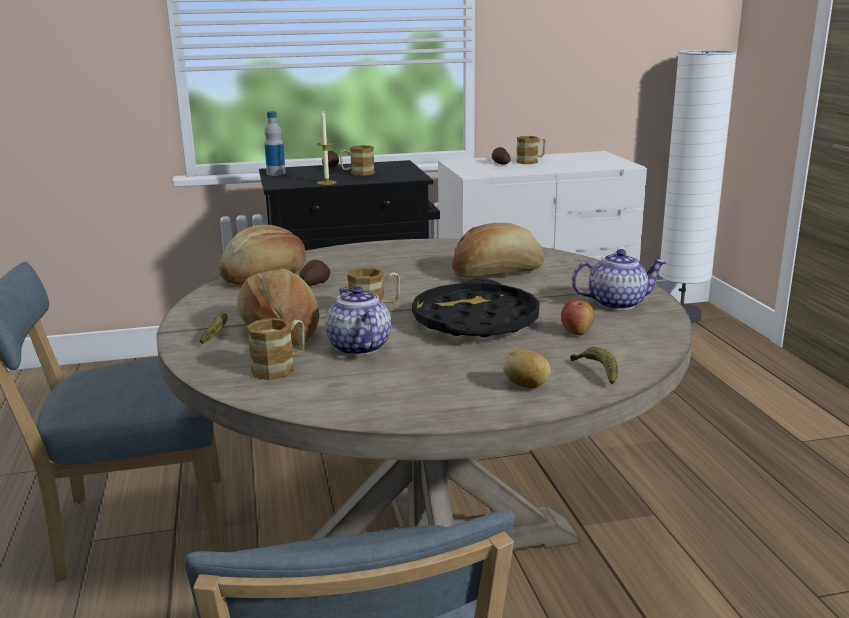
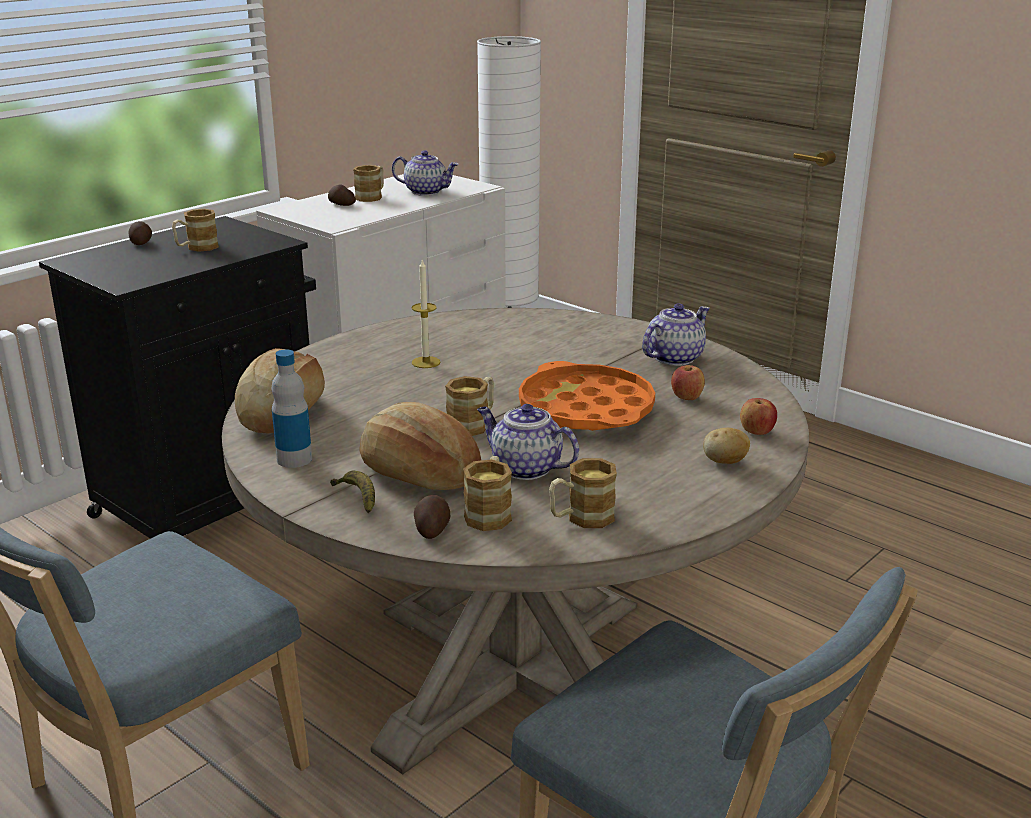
camera: 35 degrees left, 5 degrees up
(276, 173) = (83, 266): bottle -> bottle (294, 459)
(314, 283) = (354, 408): potato -> potato (431, 529)
(326, 182) = (183, 269): candle -> candle (426, 362)
(336, 390) = (581, 518): none -> mug
(475, 321) = (586, 410): black tray -> orange tray
(497, 273) = (521, 350): bread -> none
(577, 163) = (426, 191): none -> teapot
(597, 372) = (757, 432): banana -> apple

